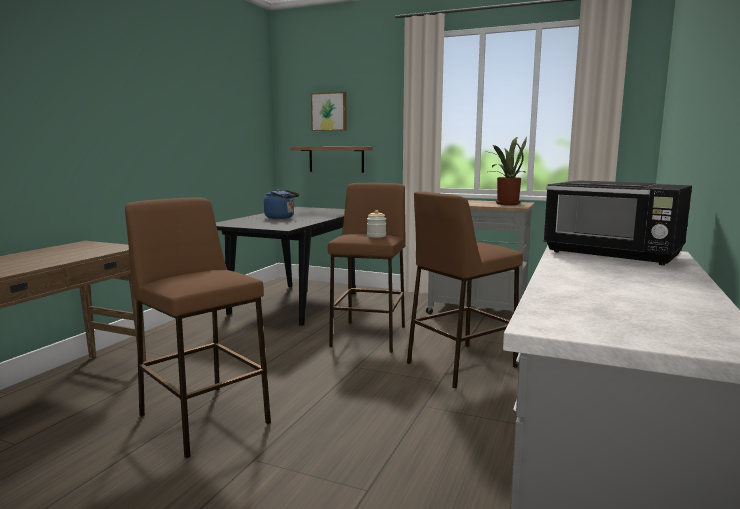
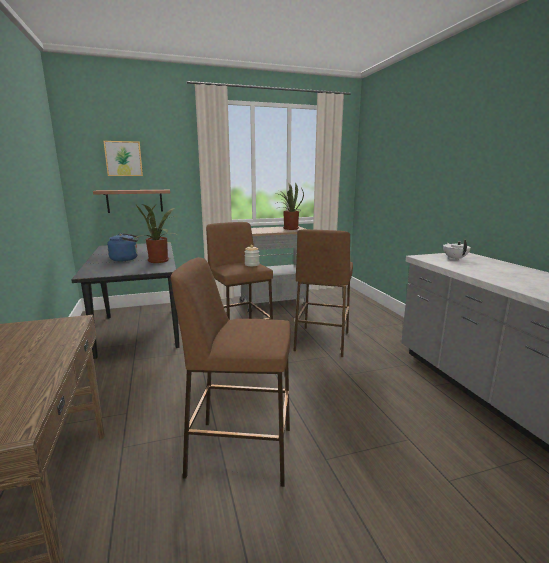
camera: 40 degrees left, 5 degrees up
(301, 222) = (160, 261): none -> potted plant
(613, 255) = (455, 258): black microwave -> white teapot

